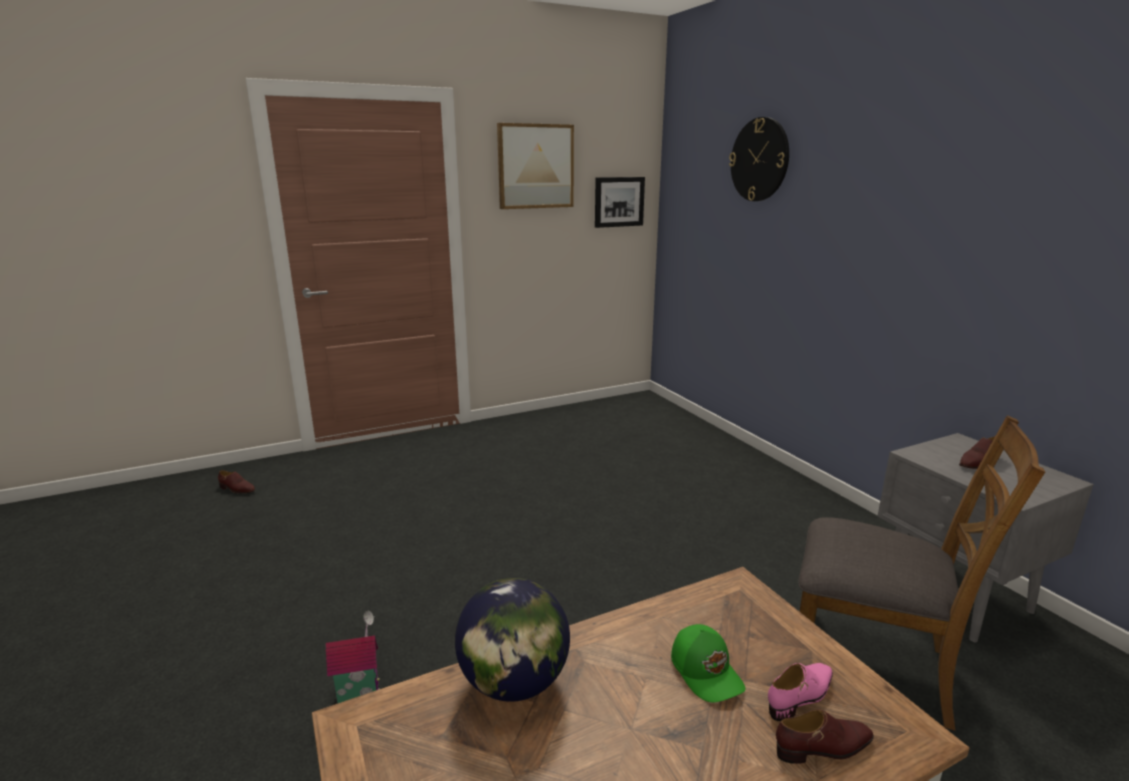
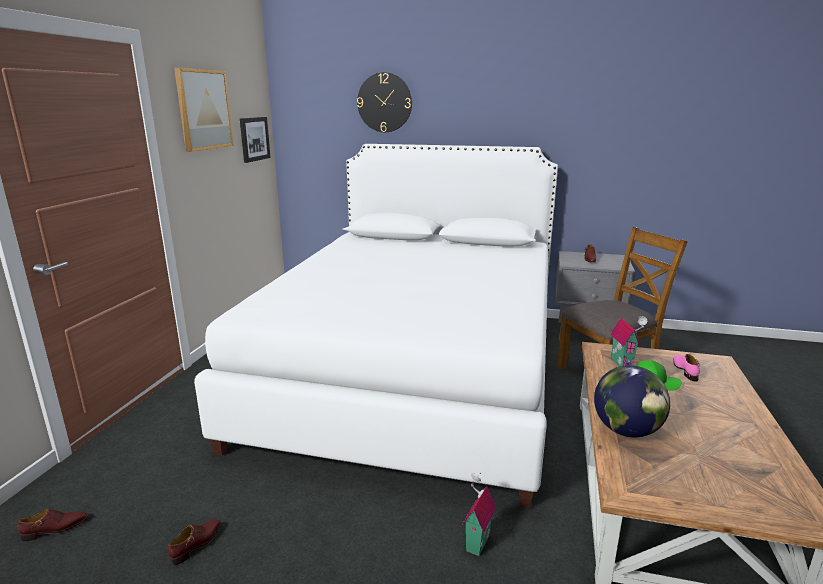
camera: 50 degrees left, 0 degrees up
(617, 516) = (414, 371): none -> white bed
(724, 623) = (623, 364): none -> toy house
(824, 748) = (717, 379): brown shoe -> brown shoe (197, 544)

